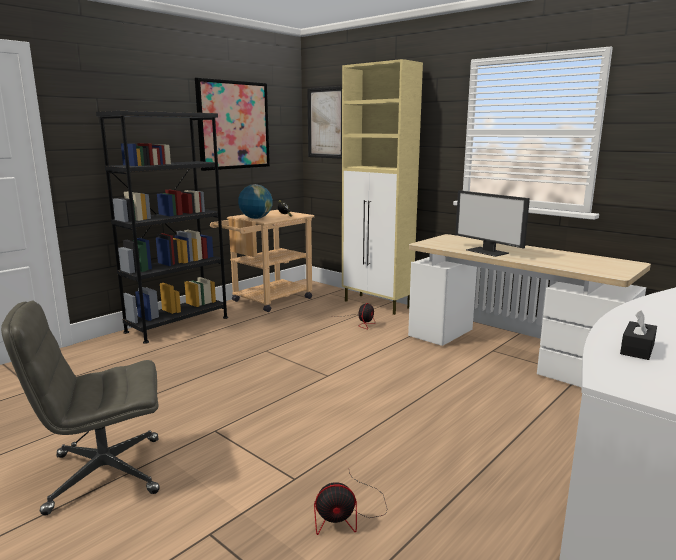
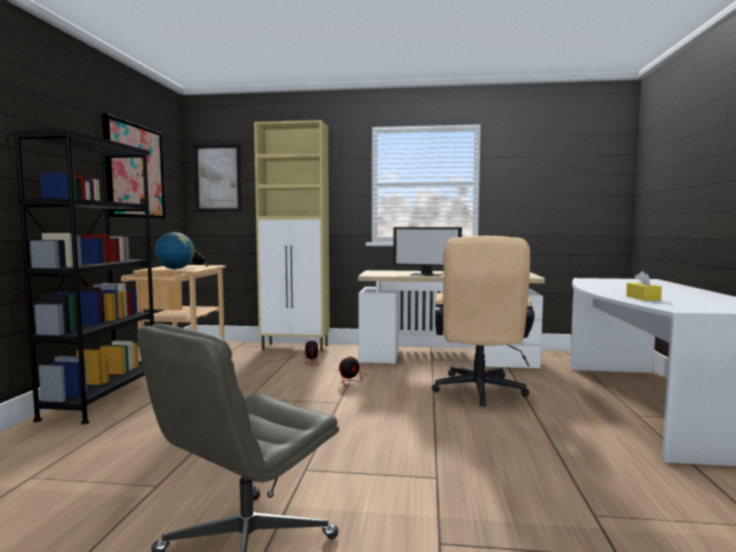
camera: 35 degrees left, 10 degrees down
(348, 514) = (513, 484): fan -> fan (350, 379)
(480, 405) = (479, 392): none -> beige office chair
(637, 349) = (643, 298): black tissue box -> yellow tissue box

